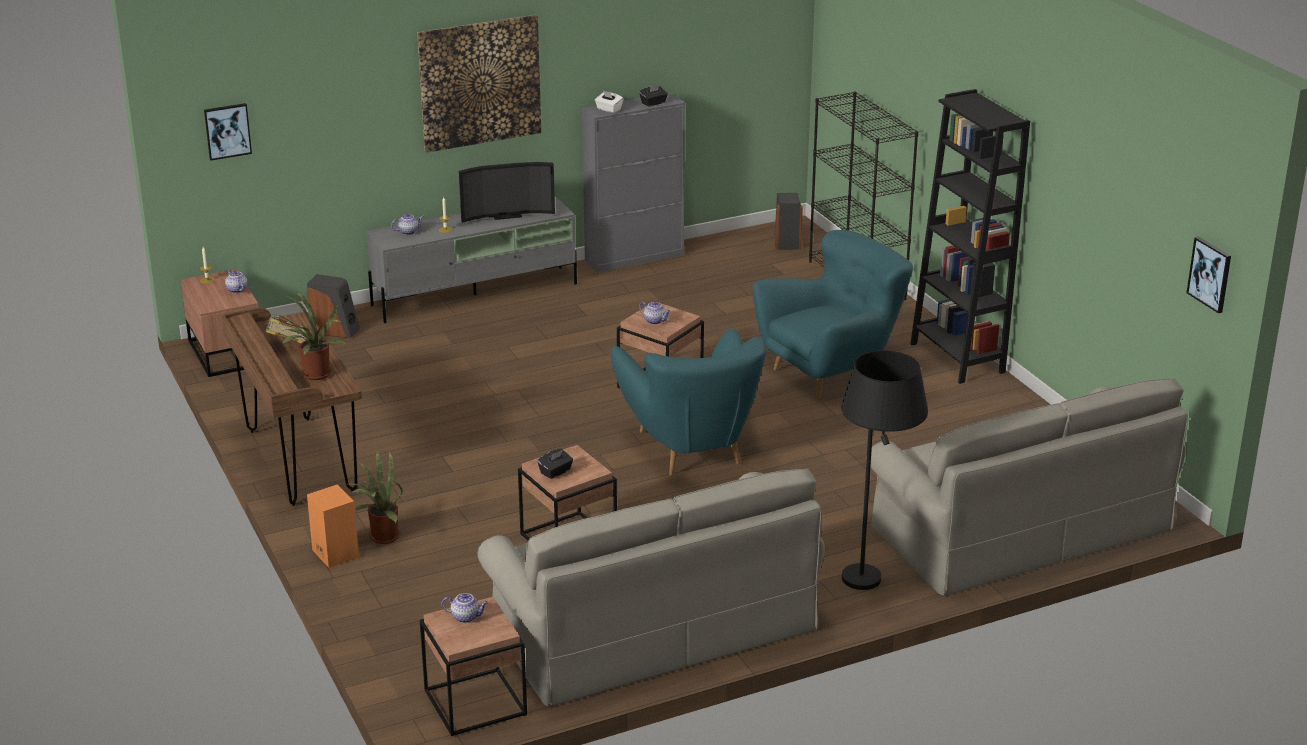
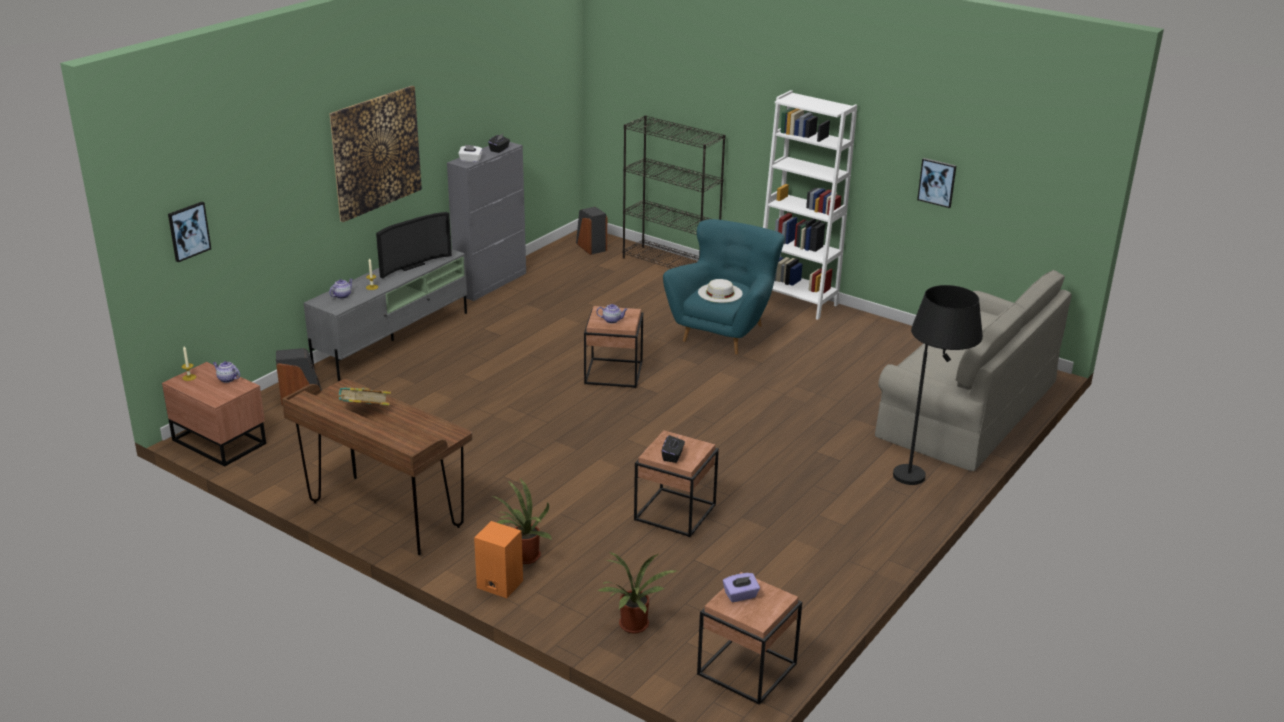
camera: 30 degrees left, 0 degrees up
(314, 375) = (415, 430): potted plant -> potted plant (633, 627)
(466, 617) = (740, 596): teapot -> purple tissue box
(654, 628) = (812, 561): grey sofa -> none
(691, 449) = (688, 415): turquoise armchair -> none
(817, 320) = (720, 293): none -> white hat
(957, 358) = (796, 302): black bookcase -> white bookcase
(1210, 274) = (1066, 187): picture -> picture (937, 182)

